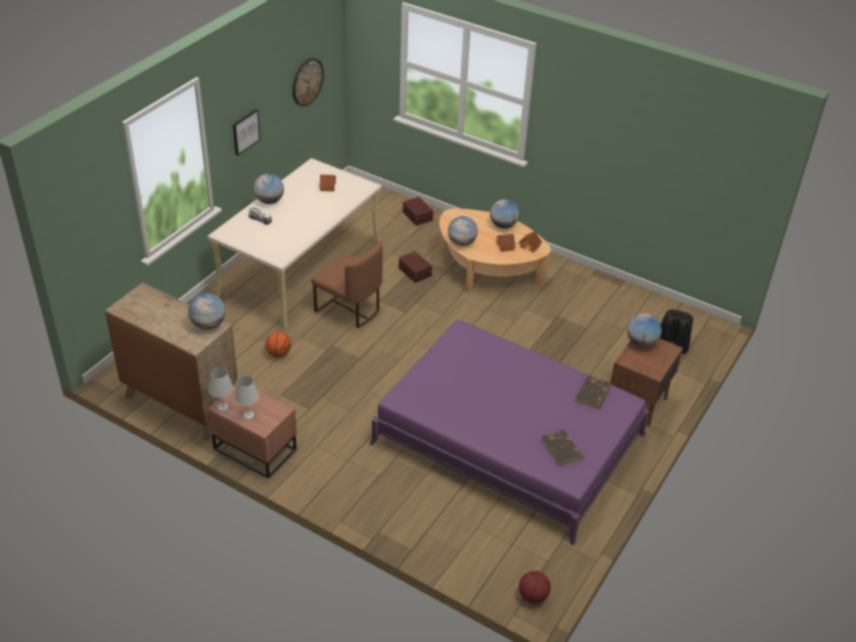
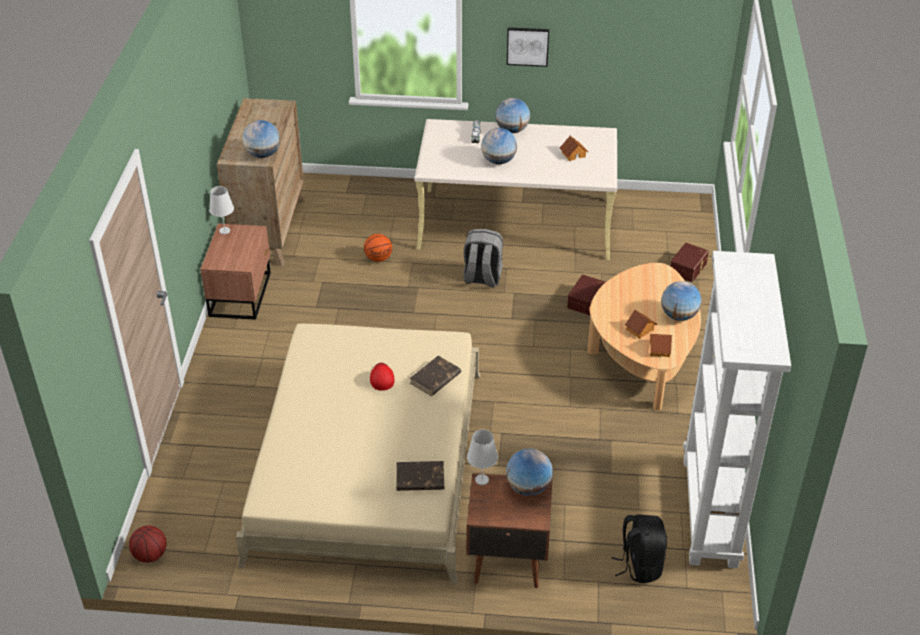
camera: 65 degrees right, 0 degrees up
(248, 415) = (223, 248): white table lamp -> white table lamp (481, 480)
(307, 81) = (648, 42): wall clock -> none
(349, 309) = (482, 278): brown chair -> grey backpack
(462, 243) = (613, 295): globe -> globe (499, 161)
(478, 377) = (382, 377): none -> red cap
(508, 439) = (368, 464): purple bed -> beige bed
(562, 449) = (306, 477): brown book -> brown book (435, 378)
(642, 301) = (711, 512): none -> white bookcase

